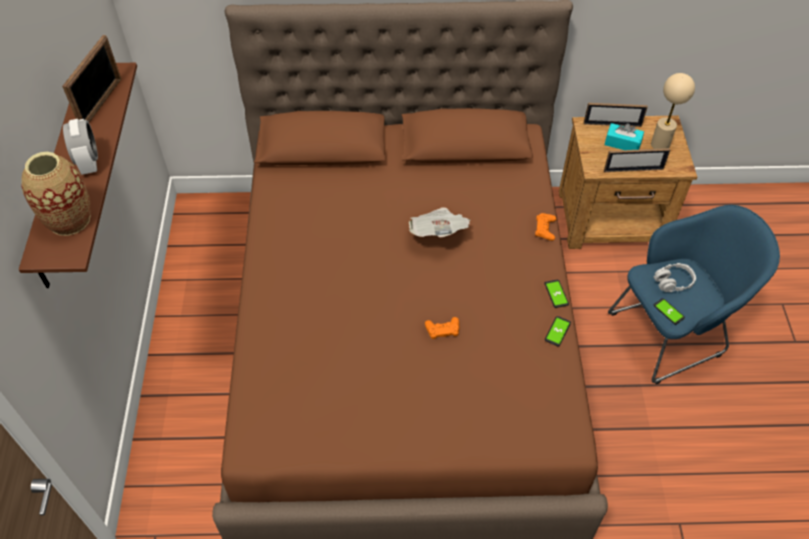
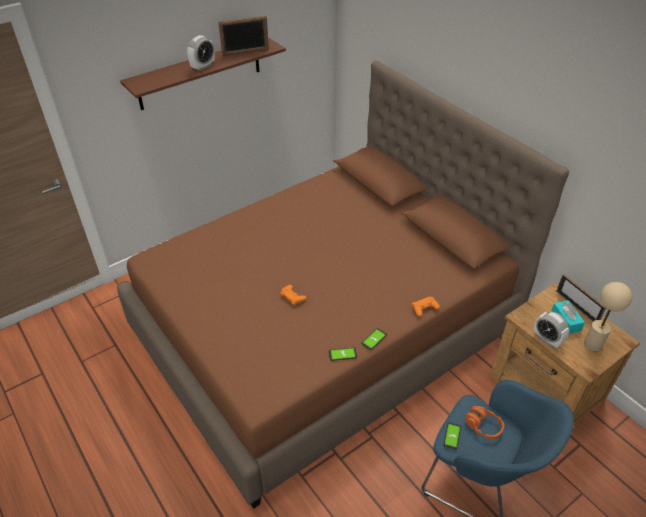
camera: 55 degrees right, 10 degrees down
(69, 220) = (161, 78): vase -> none
(438, 233) = (366, 259): newspaper -> none
(633, 170) = (547, 339): picture frame -> alarm clock
(673, 282) = (483, 426): grey headphones -> orange headphones

